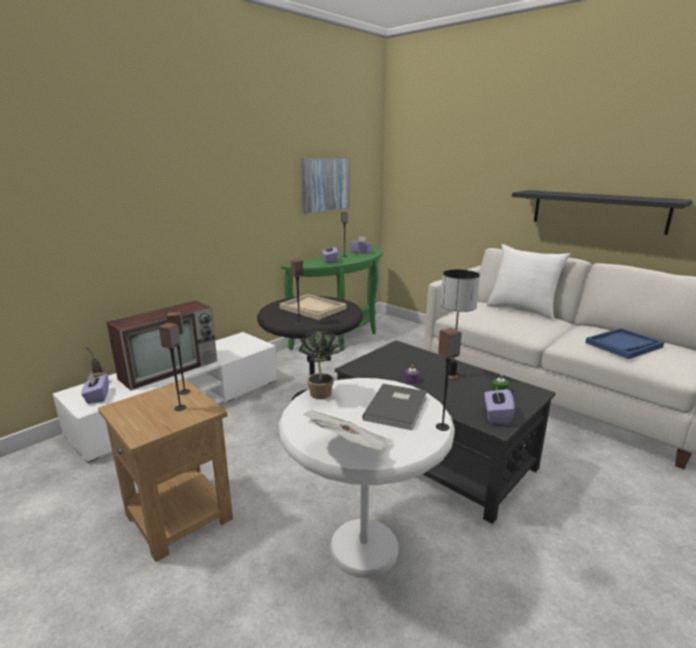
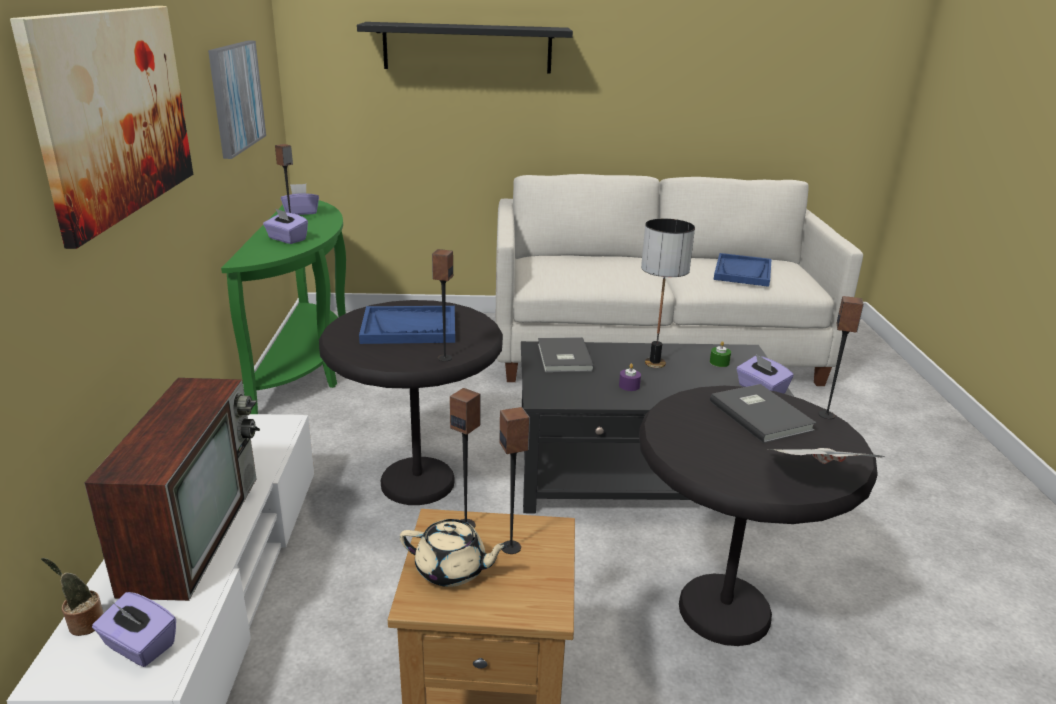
camera: 45 degrees left, 5 degrees up
(146, 404) = (452, 570): none -> beige teapot
(205, 178) = (115, 113): none -> picture
(313, 308) = (409, 328): beige tray -> blue tray
(324, 394) = (673, 434): potted plant -> none
(364, 549) = (724, 611): white side table -> black side table
(402, 354) = (562, 357): none -> grey book
(522, 310) = (595, 256): white pillow -> none
(598, 211) = (643, 110): black shelf -> black shelf (467, 48)

